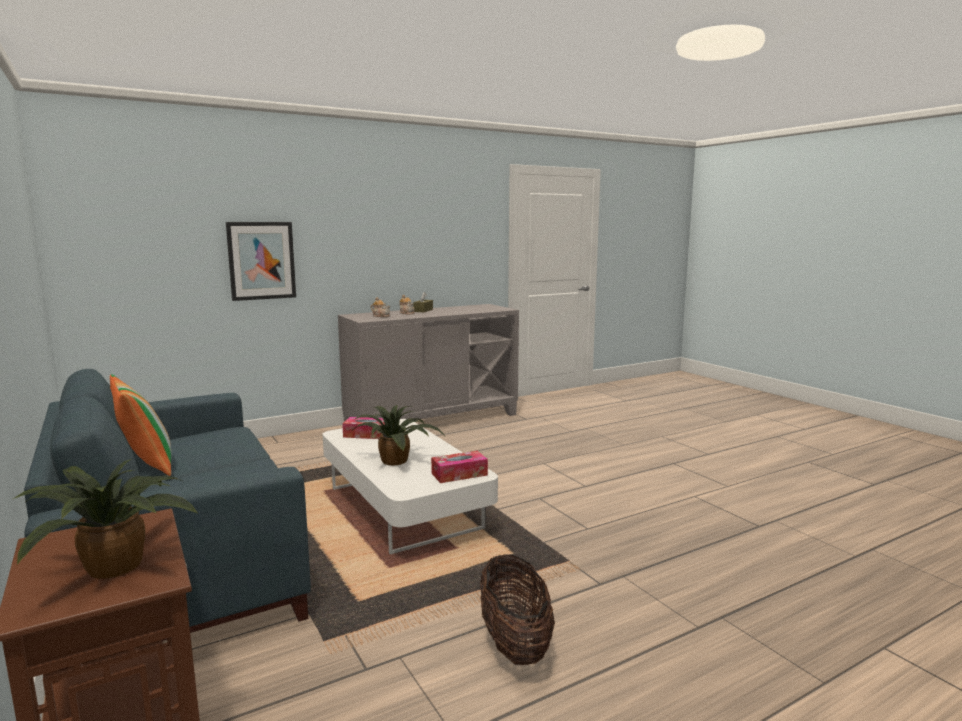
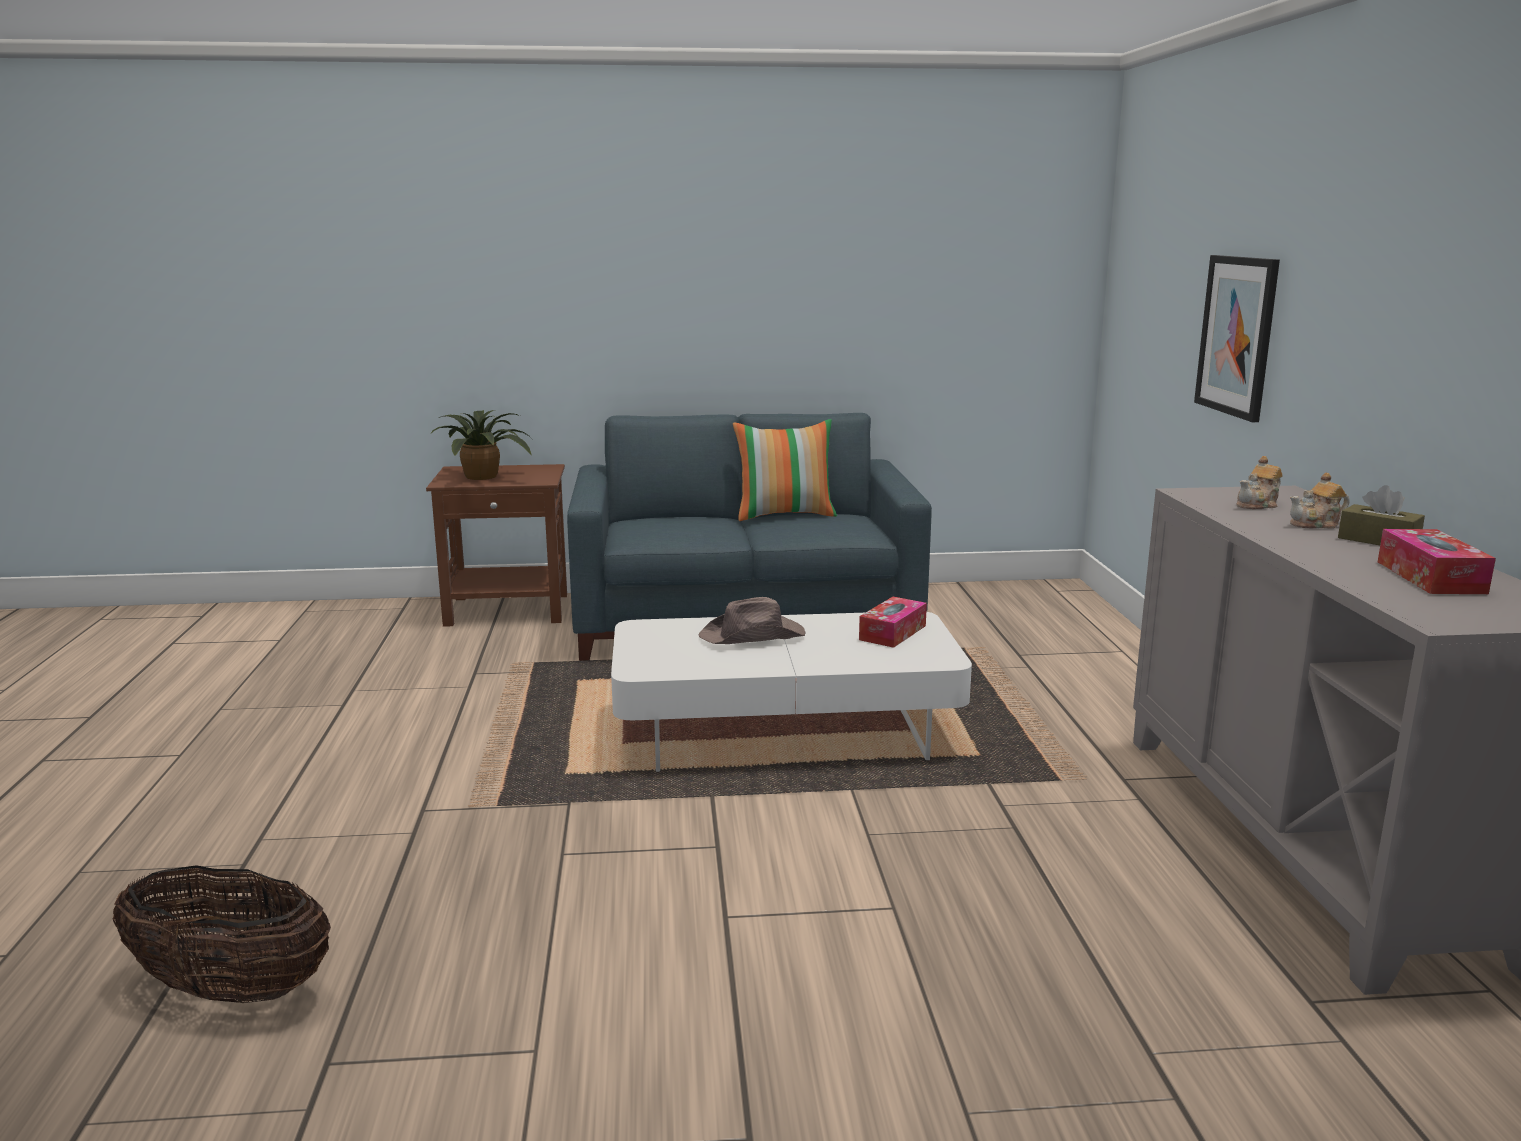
camera: 115 degrees right, 5 degrees up
(397, 460) = (753, 636): potted plant -> brown hat
(459, 474) = (656, 660): tissue box -> tissue box (1430, 577)
(514, 643) = (408, 734): basket -> basket (231, 989)

